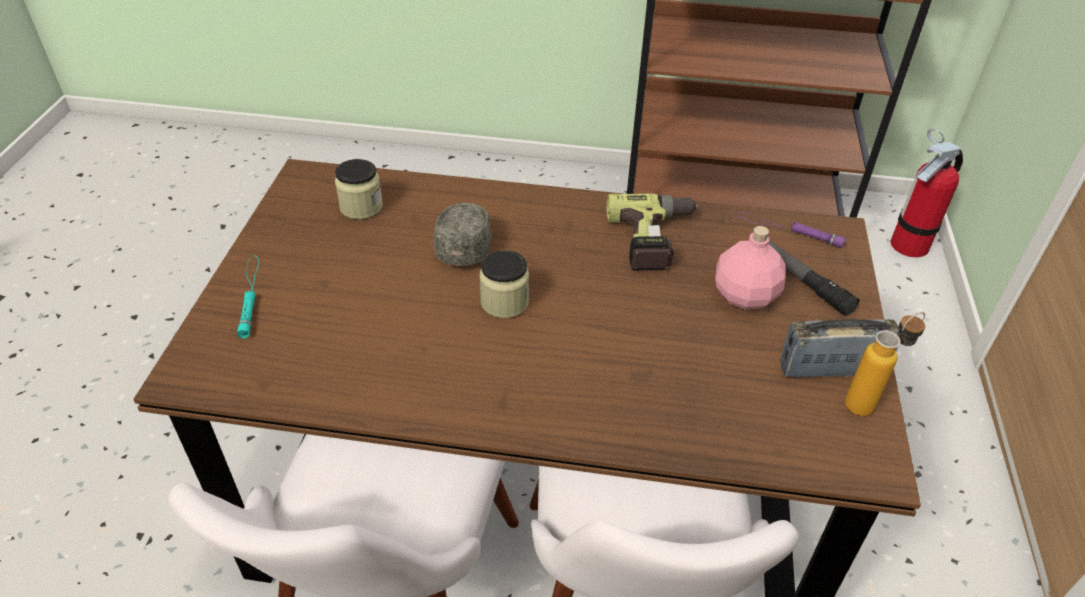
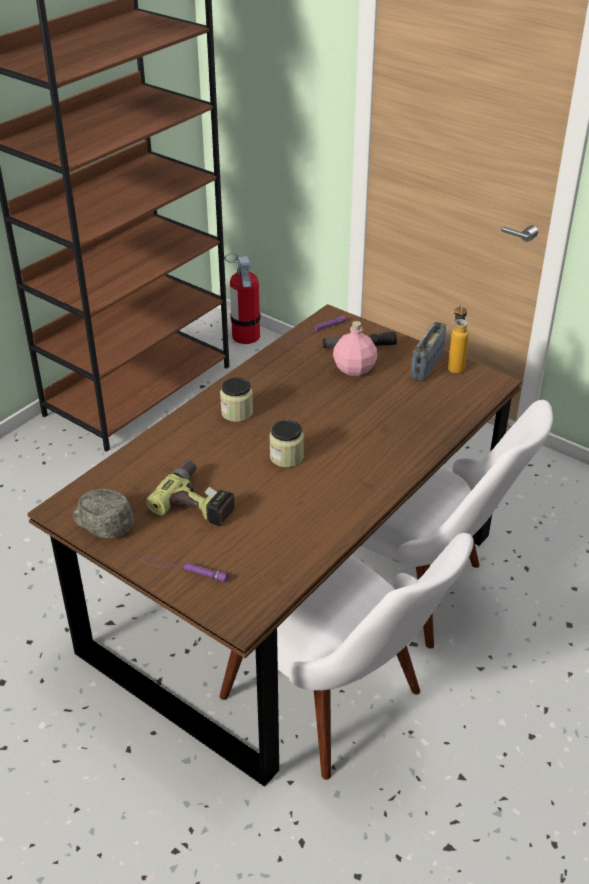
camera: 60 degrees left, 5 degrees down
(249, 295) = (182, 569): turquoise flashlight -> purple flashlight
(361, 207) = (130, 490): jar -> jar (237, 412)
(465, 244) = (216, 455): grey cap -> grey cap (102, 522)
(656, 240) = (281, 380): power drill -> power drill (199, 501)

